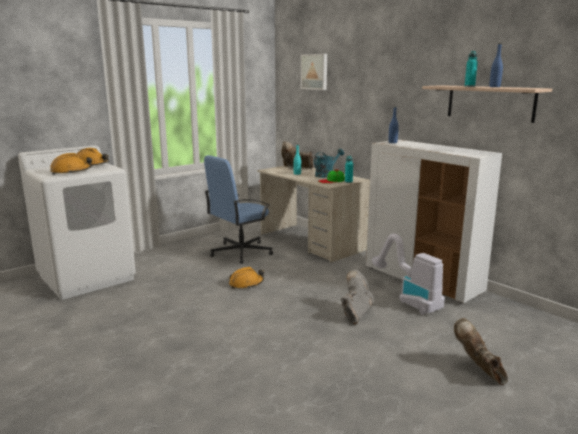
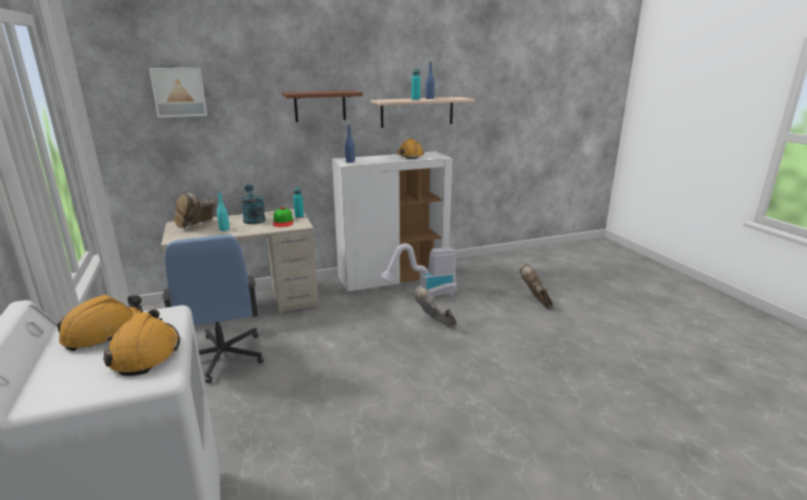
camera: 70 degrees left, 5 degrees up
(246, 284) = (324, 369): orange hard hat -> orange hard hat (410, 155)
(397, 88) = (320, 106): none -> brown shelf
(478, 370) = (536, 301): brown boot -> brown boot turned 75 degrees clockwise

